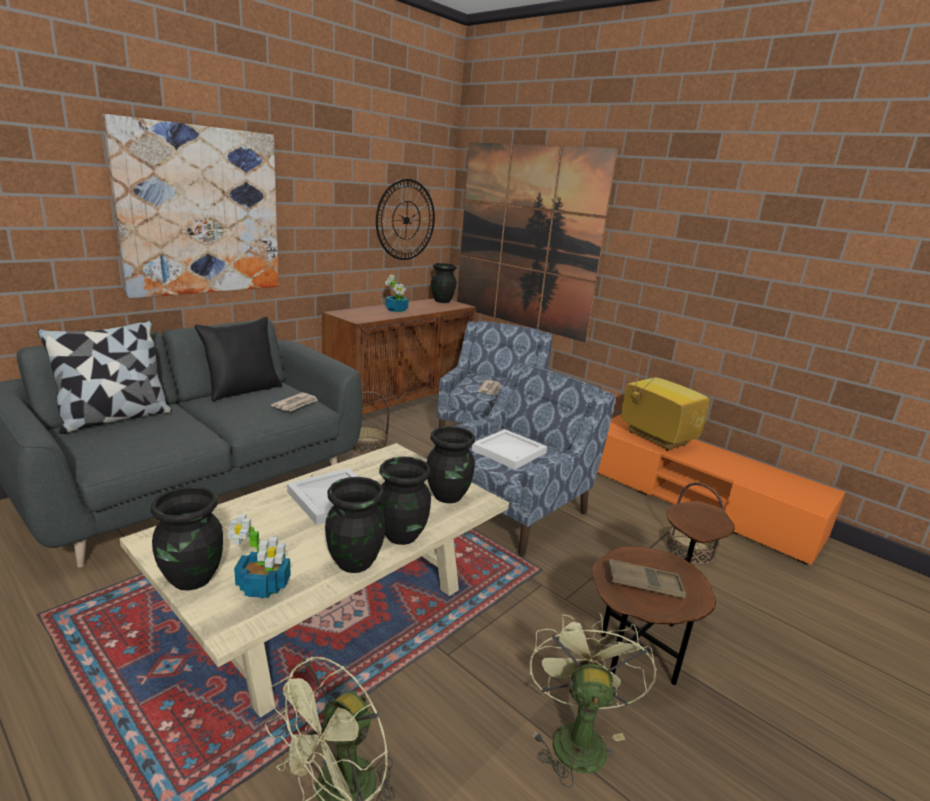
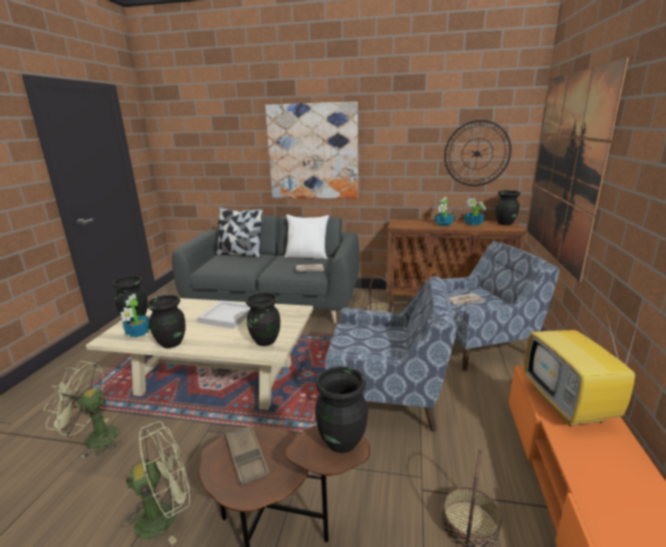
camera: 60 degrees right, 0 degrees up
(243, 390) = (307, 256): black pillow -> white pillow
(401, 535) = (207, 344): black vase -> black vase (341, 441)
(419, 305) = (473, 223): none -> potted plant
(507, 451) = (370, 340): white tray -> none
(654, 438) = (569, 406): television -> television turned 150 degrees clockwise

